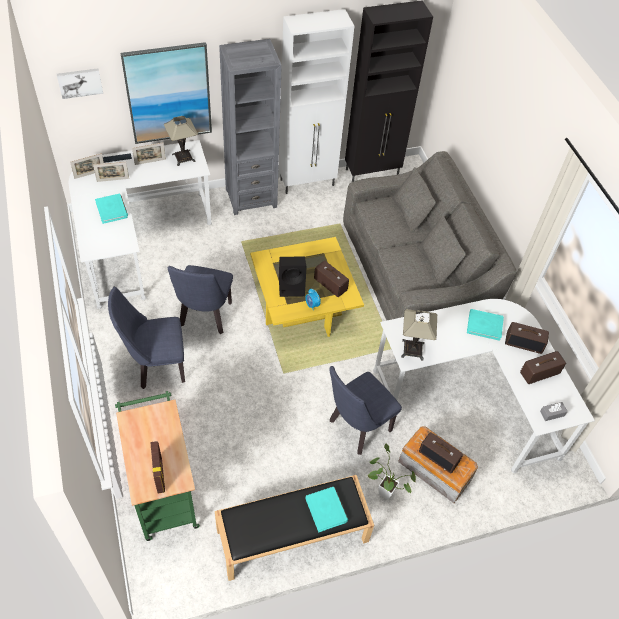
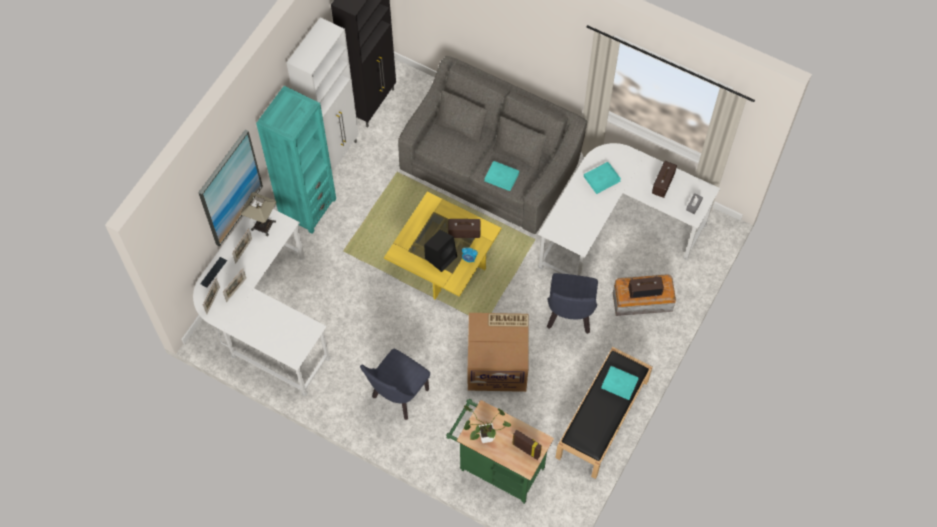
camera: 40 degrees left, 10 degrees up
(80, 82) = (178, 239): picture -> none
(112, 210) = (267, 313): turquoise book -> turquoise book (502, 176)
(205, 318) = (388, 333): blue chair -> none
(251, 198) = (307, 208): grey bookcase -> turquoise bookcase
(259, 411) = (498, 363): none -> cardboard box
(383, 490) = (625, 342): potted plant -> potted plant (483, 438)
(412, 349) = (576, 235): table lamp -> none
(524, 343) = (636, 170): radio -> none

